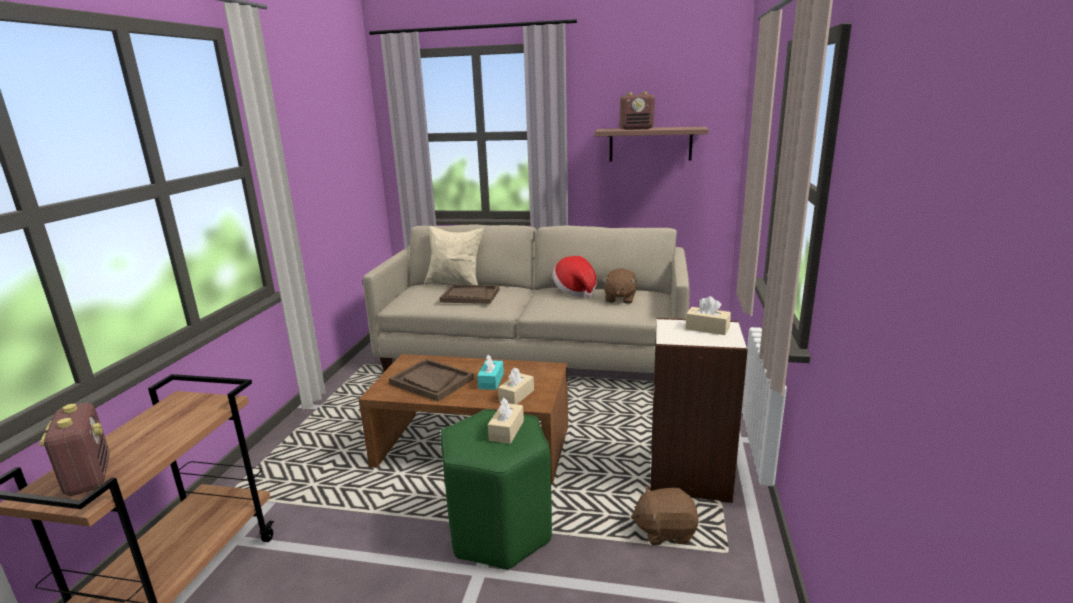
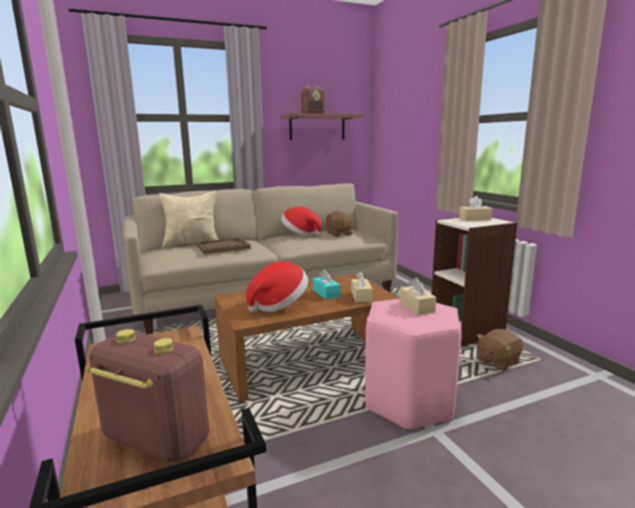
camera: 35 degrees left, 5 degrees down
(431, 381) = (279, 304): brown tray -> hat
(498, 531) = (408, 402): green stool -> pink stool

